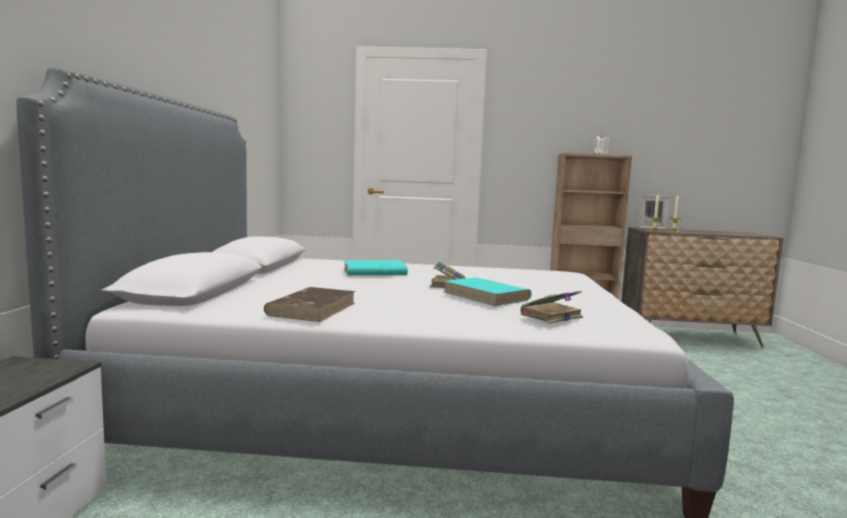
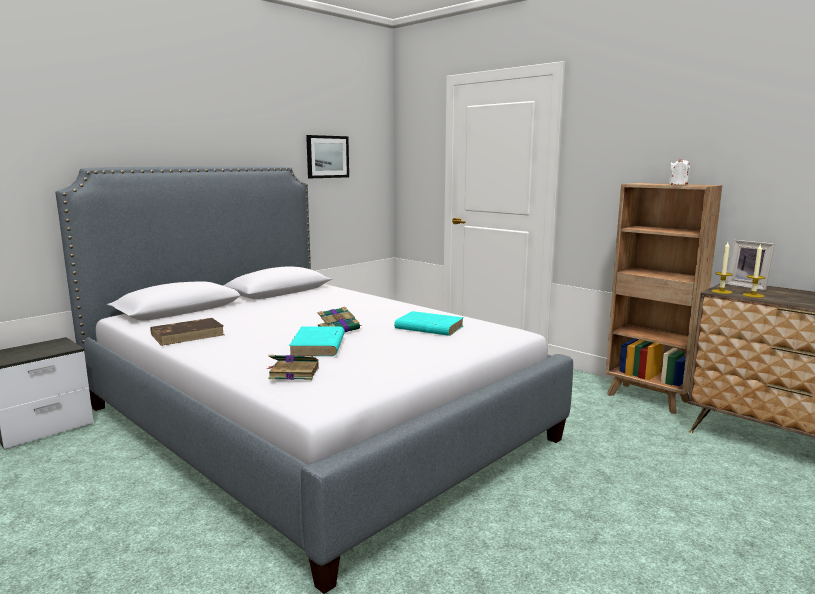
camera: 40 degrees right, 5 degrees up
(245, 113) = (327, 157): none -> picture
(374, 272) = (331, 308): turquoise book -> turquoise book (428, 327)

